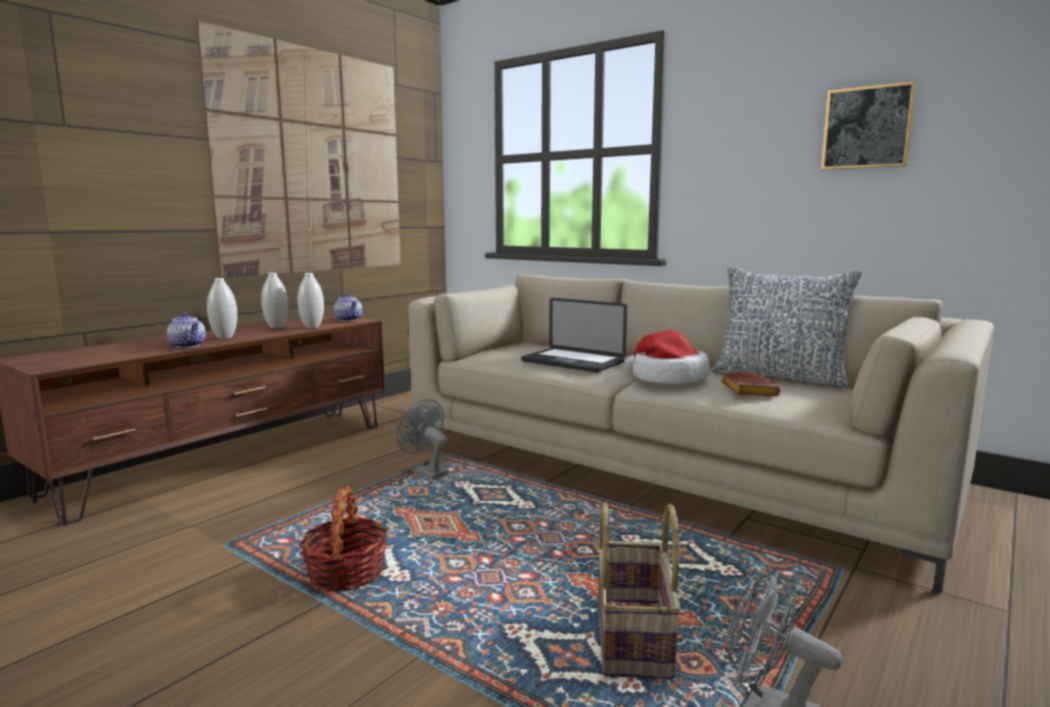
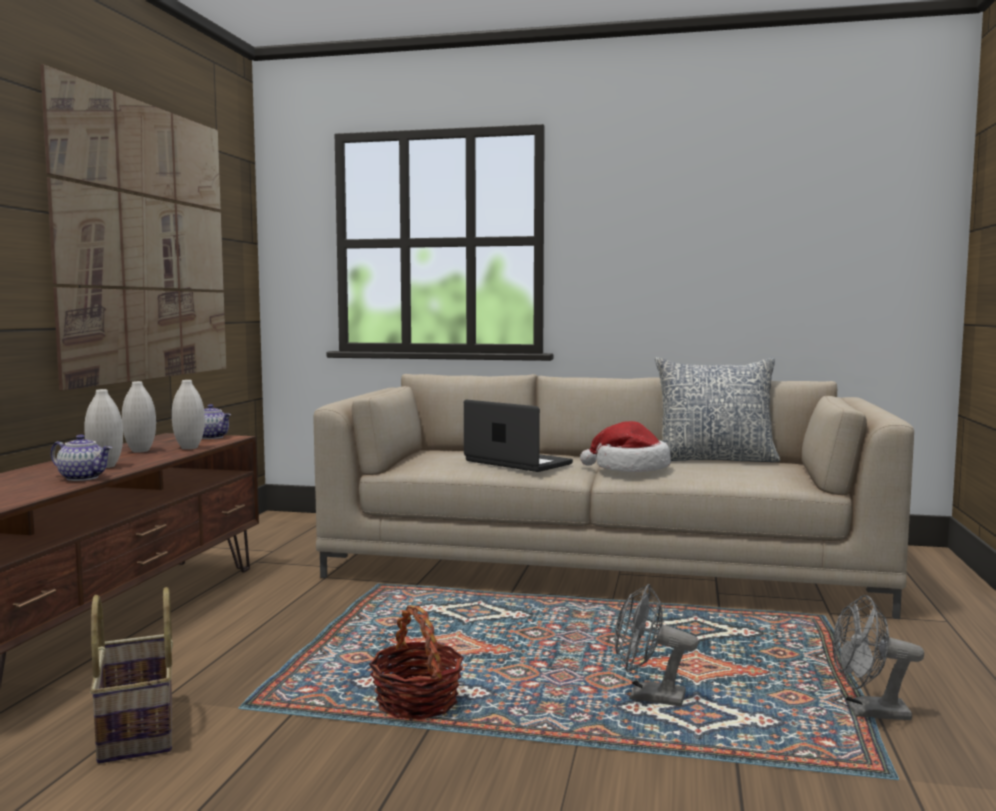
camera: 25 degrees left, 5 degrees down
(426, 472) = (374, 603): grey fan -> grey fan (647, 696)
(572, 362) = (518, 463): laptop -> laptop turned 150 degrees counterclockwise
(635, 638) = (732, 692): basket -> basket (139, 729)
(746, 390) = (709, 471): brown book -> none
(867, 127) = (742, 232): picture -> none

